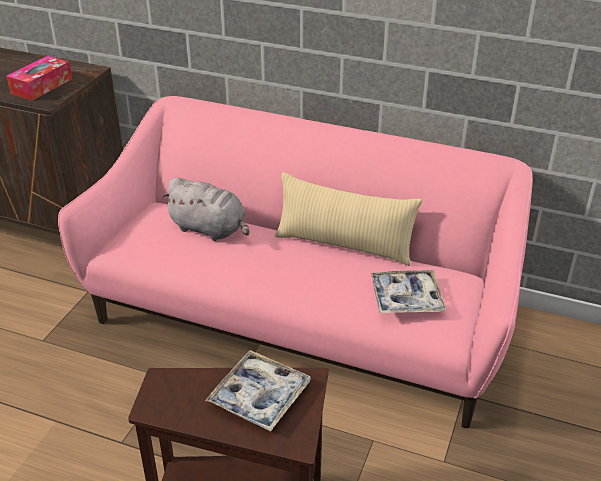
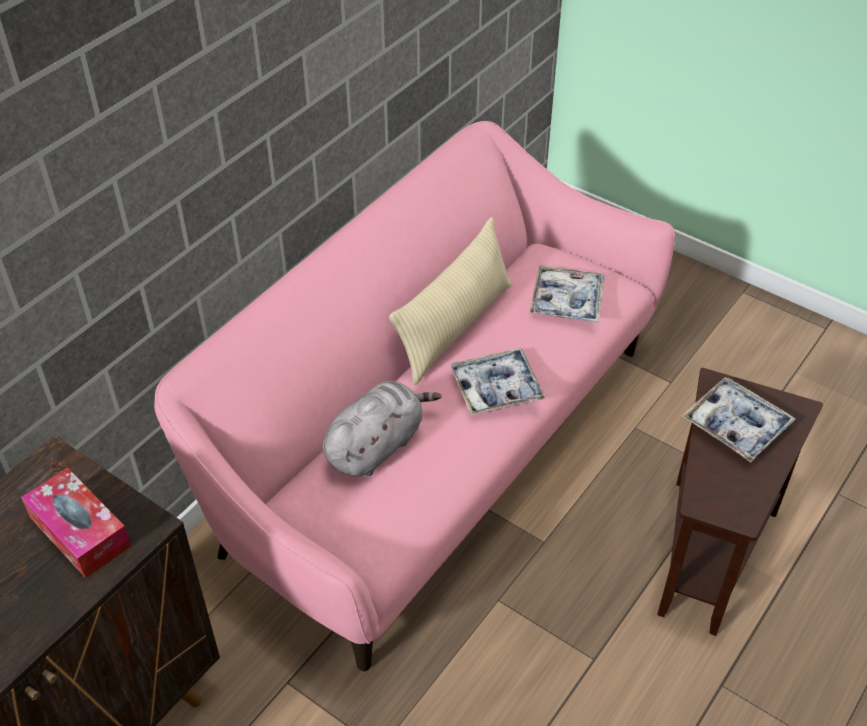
camera: 75 degrees left, 10 degrees up
(285, 274) = (496, 388): none -> tray

